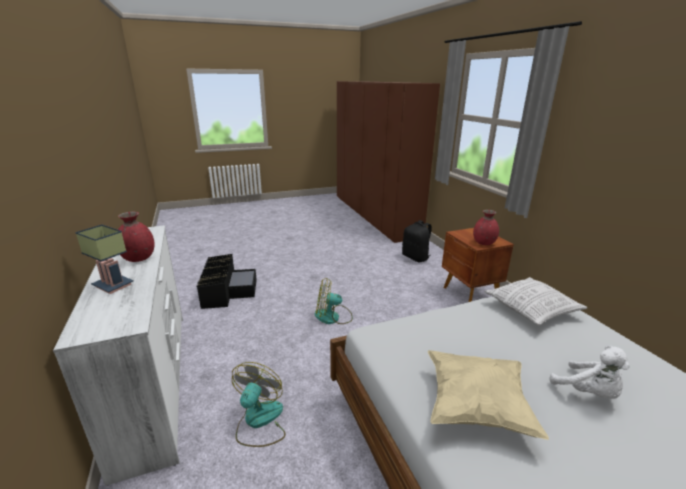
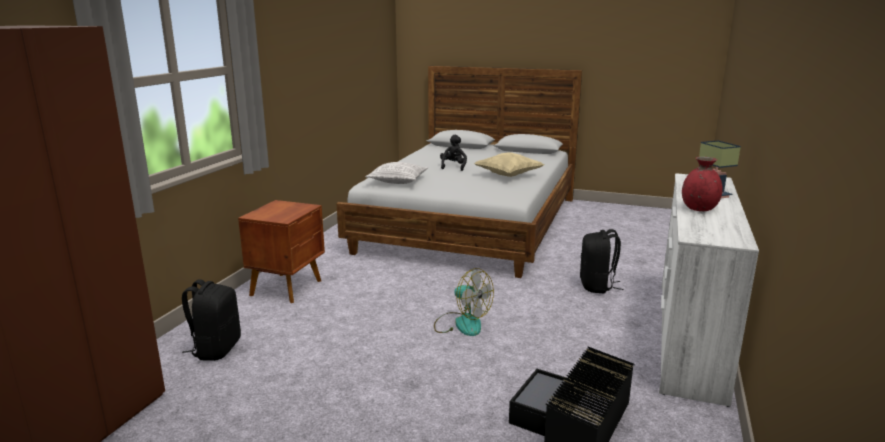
camera: 140 degrees left, 5 degrees down
(259, 421) = (597, 286): fan -> black backpack
(484, 243) = (296, 206): red vase -> none
(588, 392) = (453, 167): white plush toy -> black plush toy

